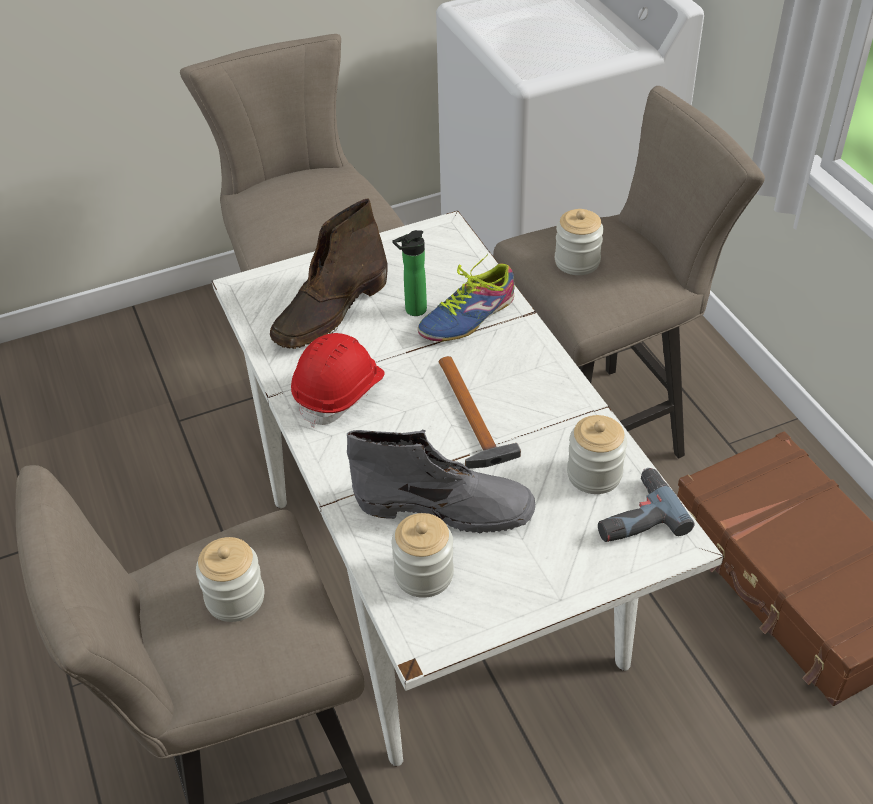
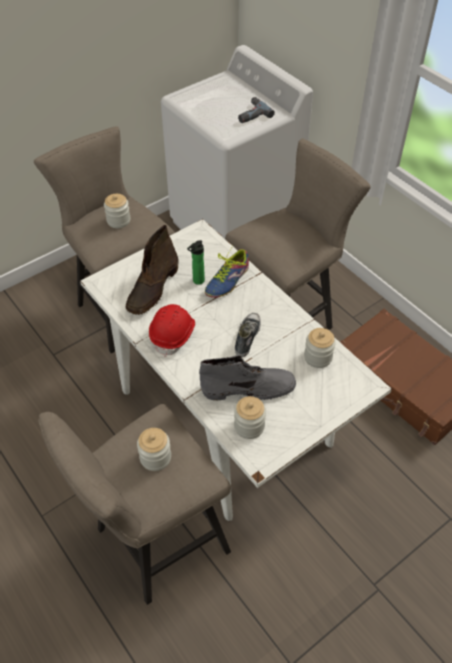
camera: 15 degrees left, 5 degrees up
(471, 418) = (247, 337): hammer -> shoe
(577, 262) = (274, 239): jar -> jar (118, 221)
(634, 514) = (343, 375): power drill -> power drill (251, 114)

